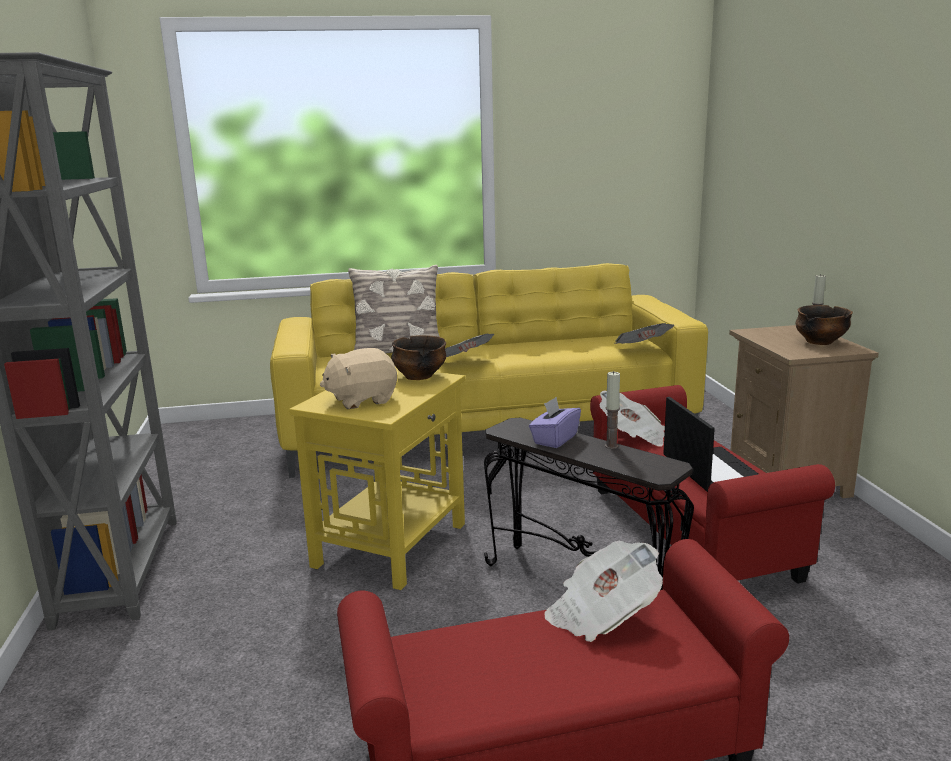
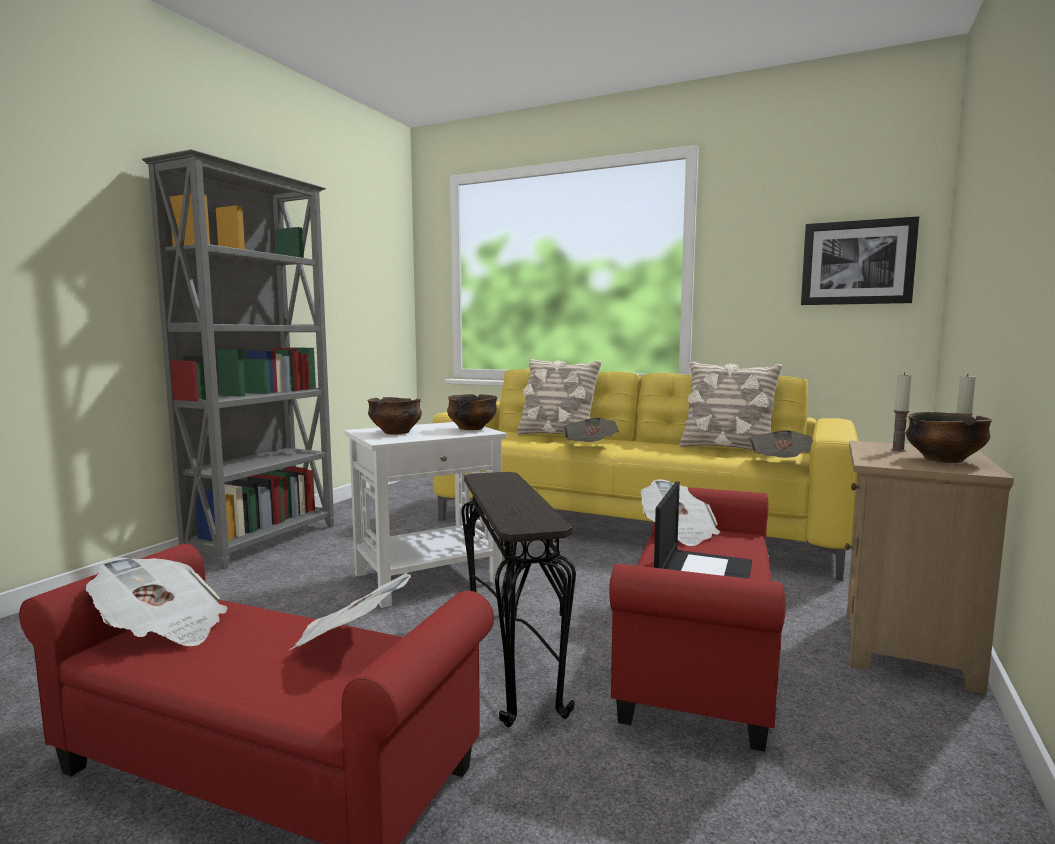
camera: 35 degrees right, 10 degrees down
(361, 400) = (396, 432): beige plush toy -> bowl
(392, 545) = (427, 578): yellow side table -> white side table
(436, 678) = (163, 630): none -> newspaper
(554, 439) = (502, 488): purple tissue box -> none
(574, 340) = (726, 449): none -> beige pillow
(611, 446) = (535, 501): candle -> candle (898, 450)
(640, 148) = (857, 263): none -> picture

